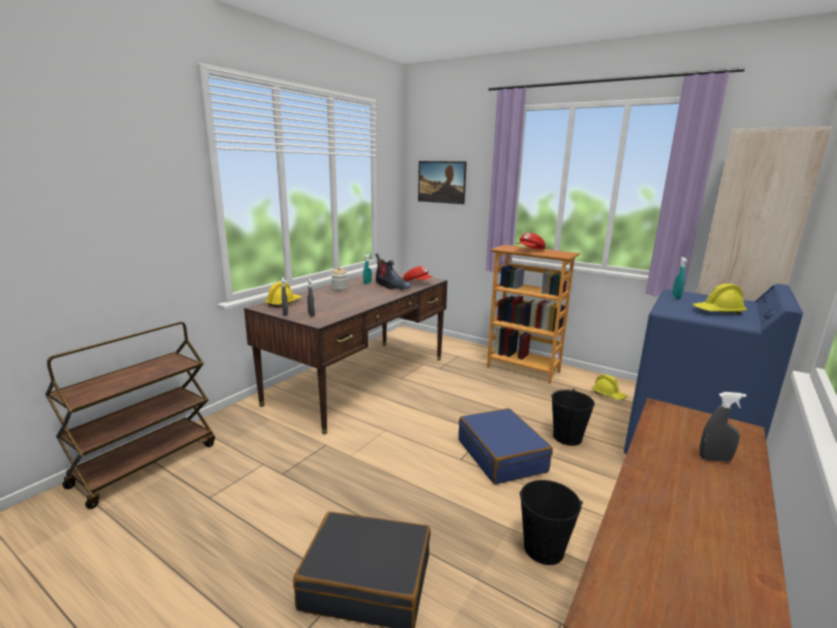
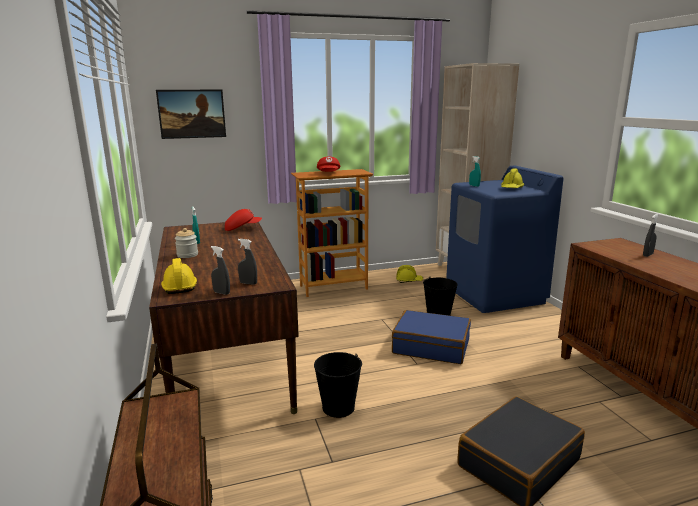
camera: 50 degrees left, 0 degrees up
(391, 286) = (230, 238): boot -> none
(543, 548) = (537, 377): black bucket -> black bucket (338, 407)

